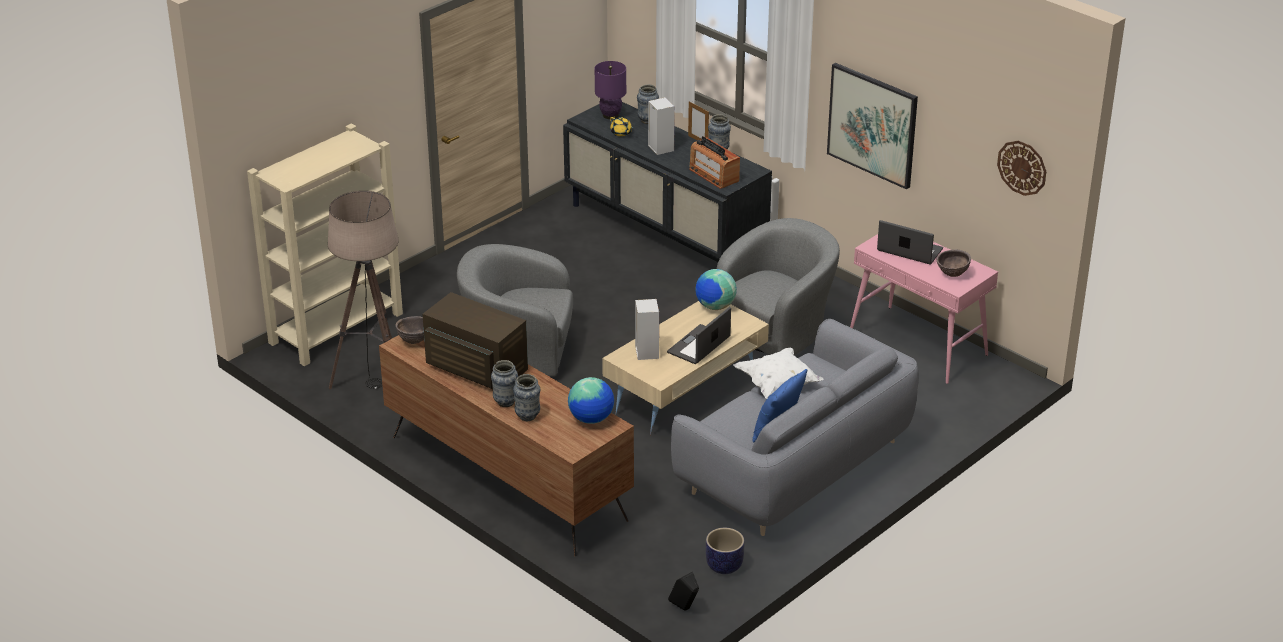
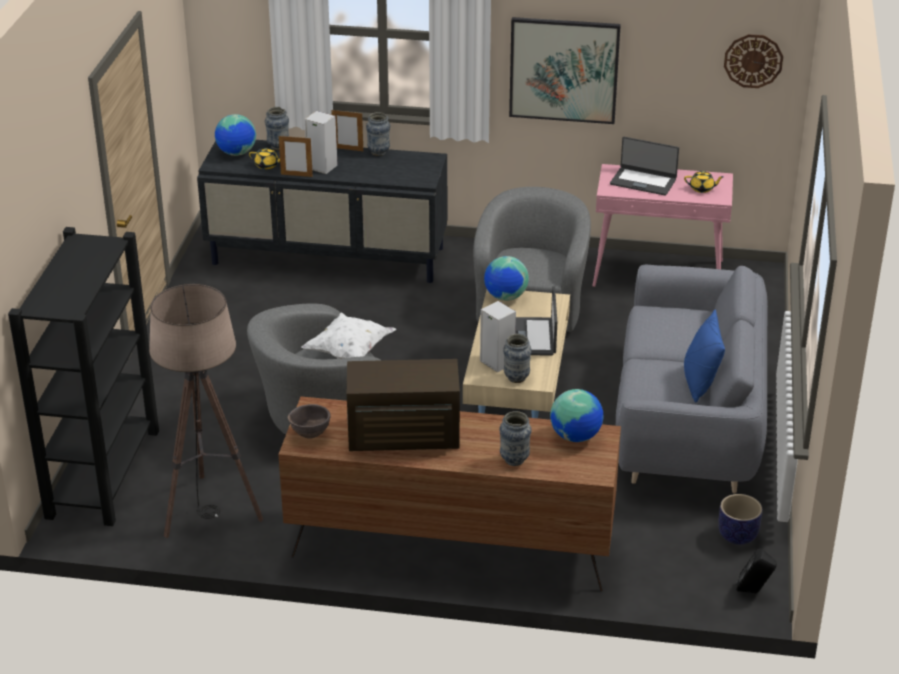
camera: 35 degrees left, 0 degrees up
(336, 328) = (103, 473): beige bookcase -> black bookcase
(505, 402) = (476, 456): vase -> vase (516, 378)
(610, 115) = (236, 153): purple table lamp -> globe
(633, 148) = (296, 175): none -> picture frame
(713, 175) = (401, 174): radio -> none
(777, 384) = (650, 343): white pillow -> white pillow (349, 351)
(909, 250) = (643, 181): laptop -> laptop turned 150 degrees counterclockwise
(952, 274) = (702, 189): brown bowl -> yellow teapot

